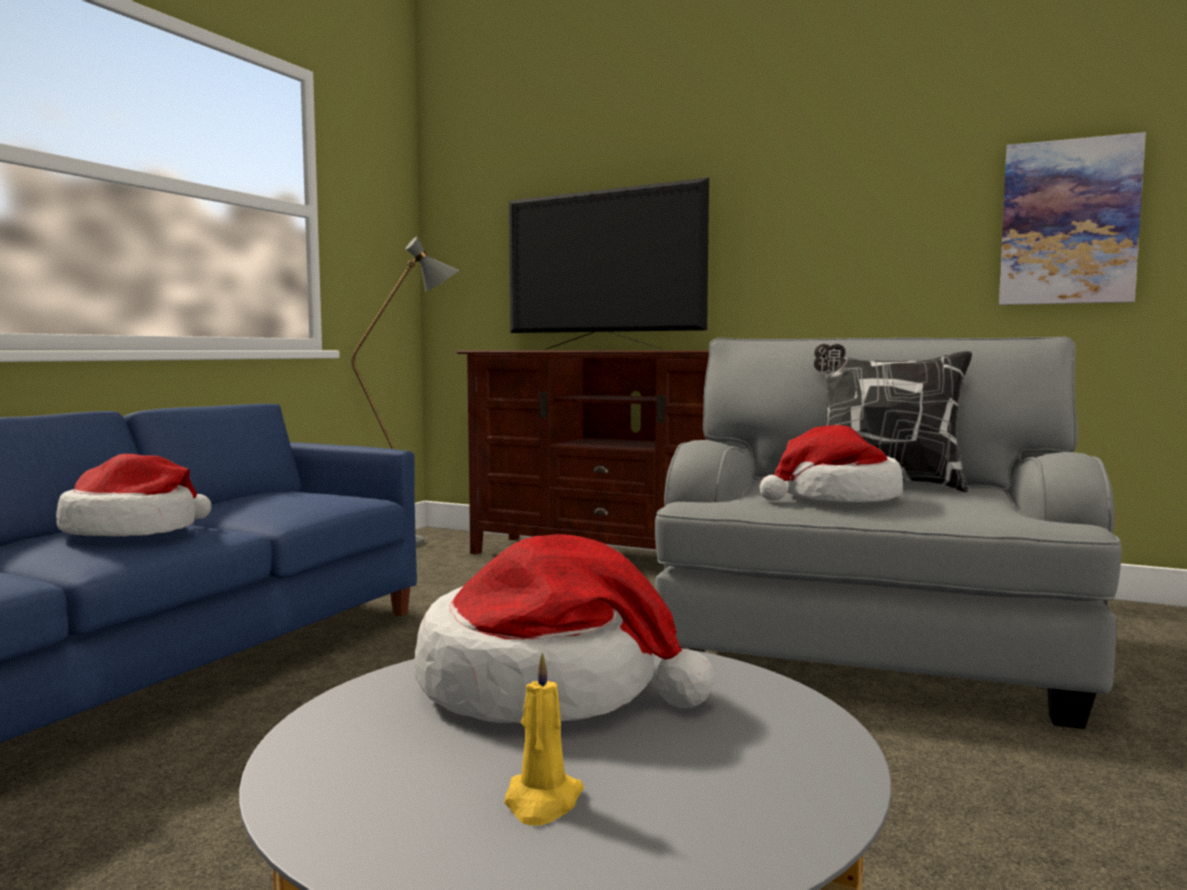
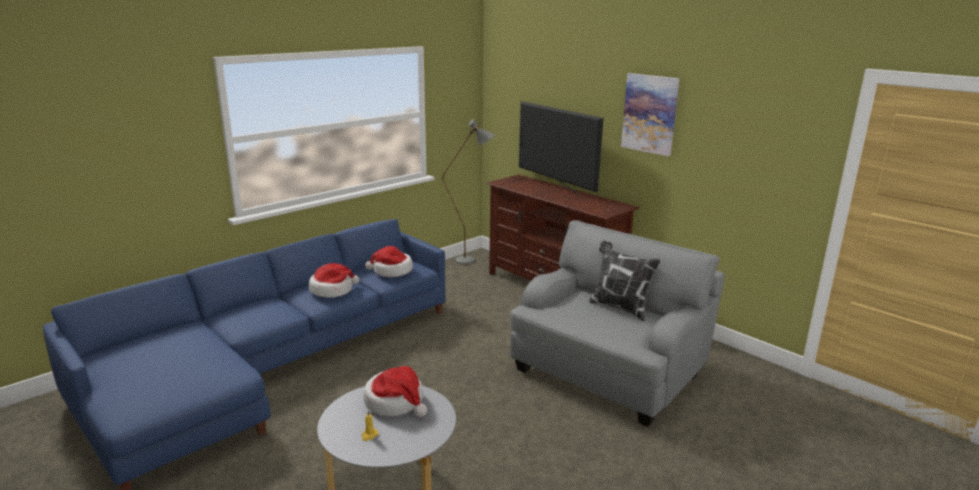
camera: 20 degrees right, 15 degrees up
(836, 498) = (581, 317): hat -> hat (391, 271)
(1068, 222) = (770, 175): picture -> picture (650, 114)

